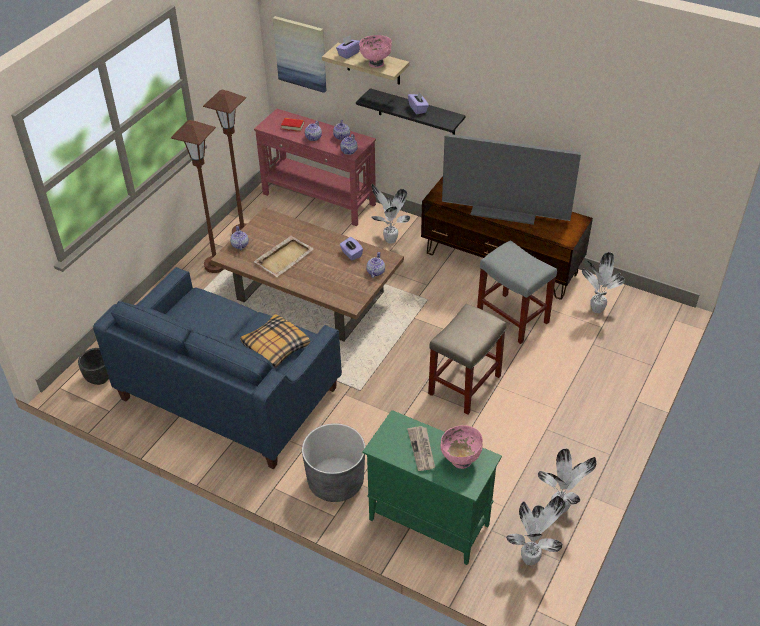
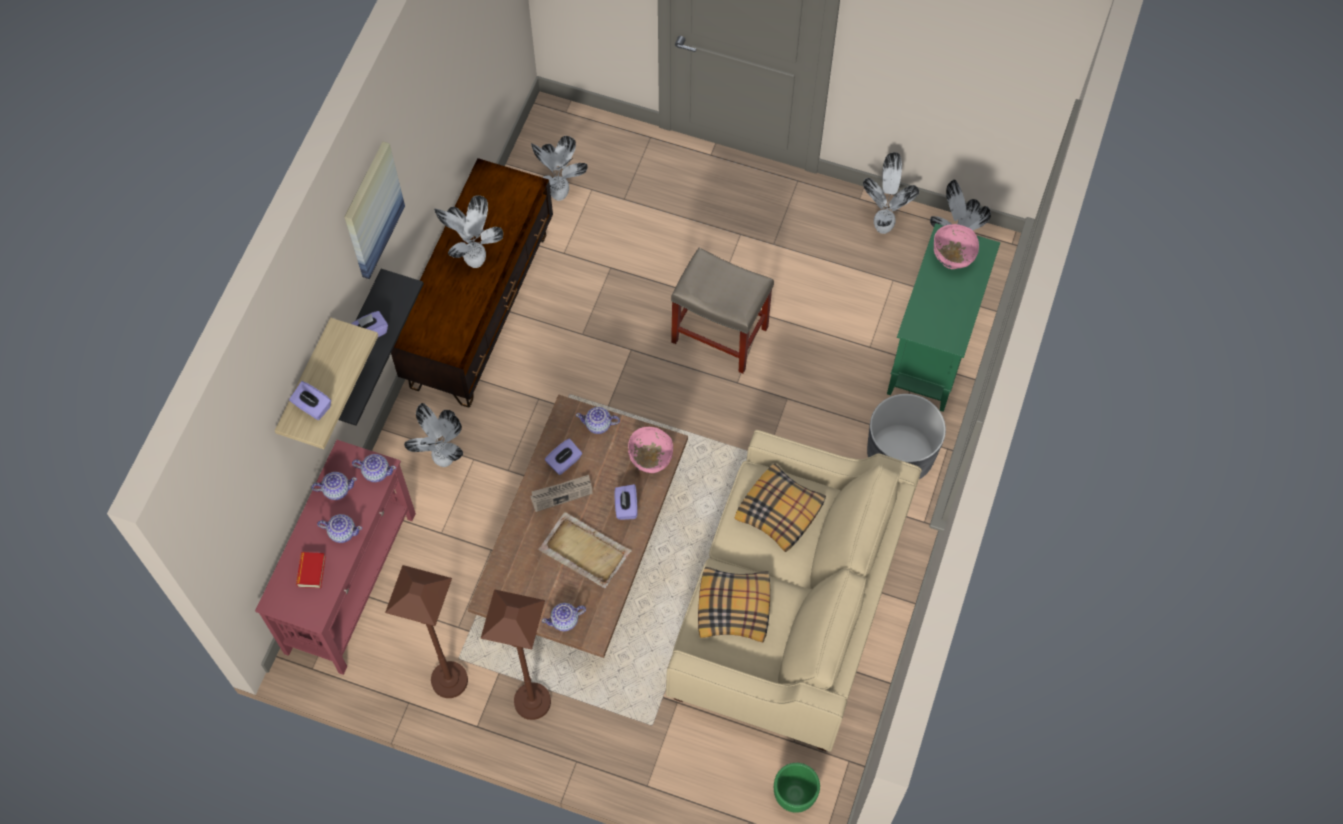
camera: 100 degrees left, 20 degrees up
(99, 379) = (794, 795): black planter -> green planter
(212, 314) = (734, 608): none -> pillow
(229, 393) = (787, 612): blue sofa -> beige sofa
(301, 53) = (250, 513): picture -> picture (372, 210)
(309, 279) = (626, 507): none -> purple tissue box
(376, 63) = (341, 362): pink bowl -> pink bowl (650, 461)
(422, 449) = (947, 298): newspaper -> newspaper (562, 493)
(505, 210) = (473, 261): television -> potted plant
(511, 317) = (590, 290): grey stool -> none

